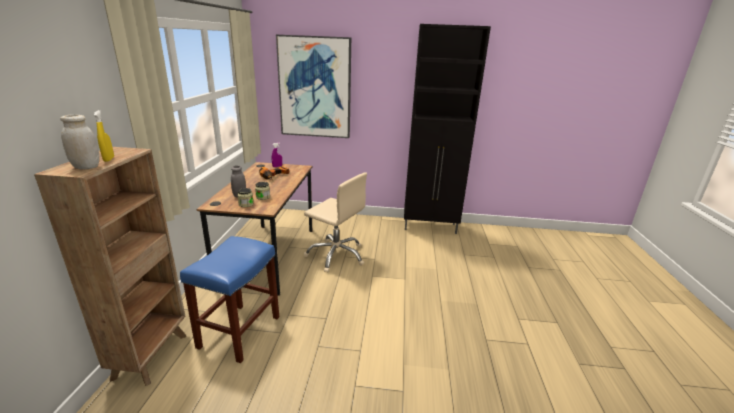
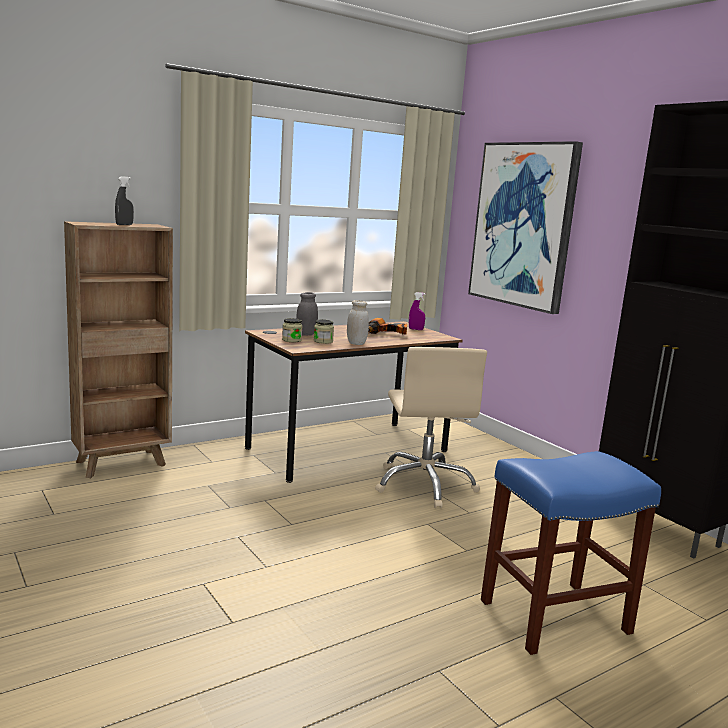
camera: 50 degrees right, 10 degrees down
(86, 167) = (96, 224): white jar -> white jar (356, 343)
(109, 159) = (124, 225): yellow spray bottle -> grey spray bottle
(239, 332) = (201, 487): blue stool -> blue stool (553, 617)

